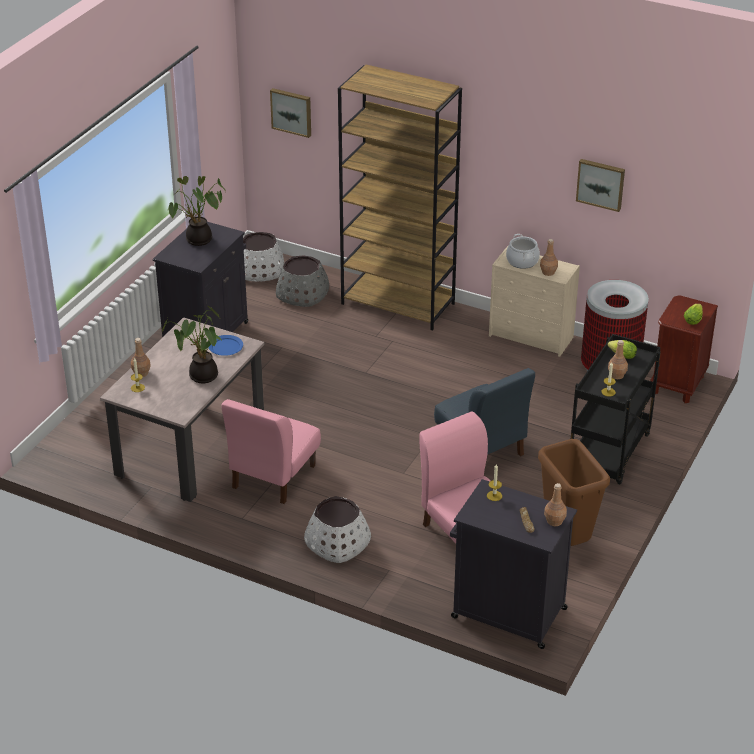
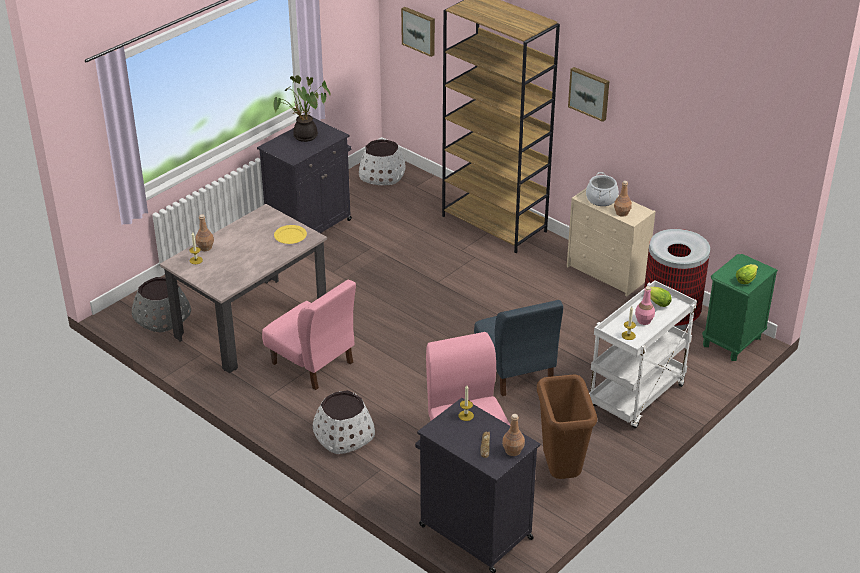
camera: 15 degrees right, 0 degrees up
(201, 376) = (256, 259): potted plant -> none
(226, 347) = (290, 236): blue plate -> yellow plate
(273, 476) = (312, 363): pink chair -> pink chair turned 90 degrees counterclockwise
(302, 295) = (410, 203): grey planter -> grey planter (162, 318)
(601, 184) = (678, 133): picture -> picture (590, 93)
(610, 454) = (637, 398): black cart -> white cart
(617, 375) = (644, 321): brown bottle -> pink bottle
(677, 385) = (731, 342): brown nightstand -> green nightstand

